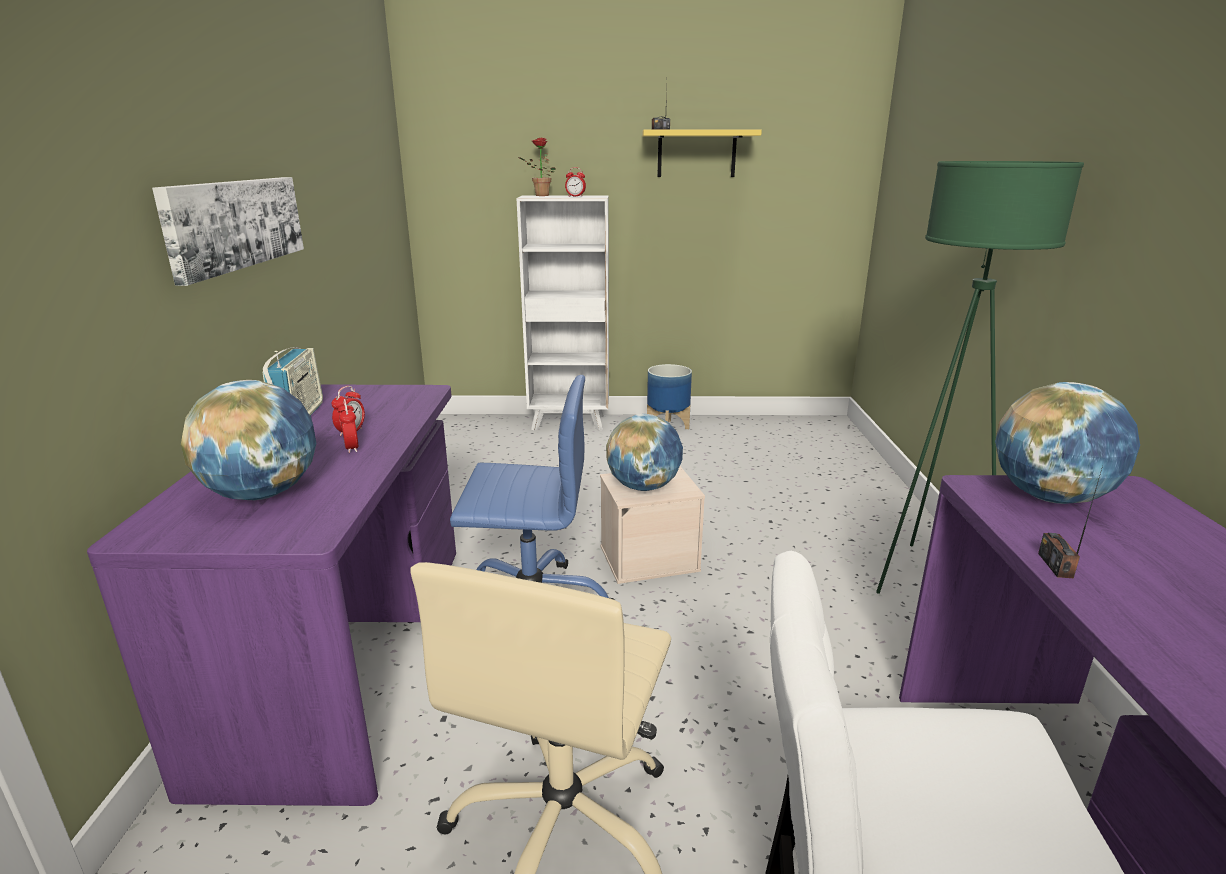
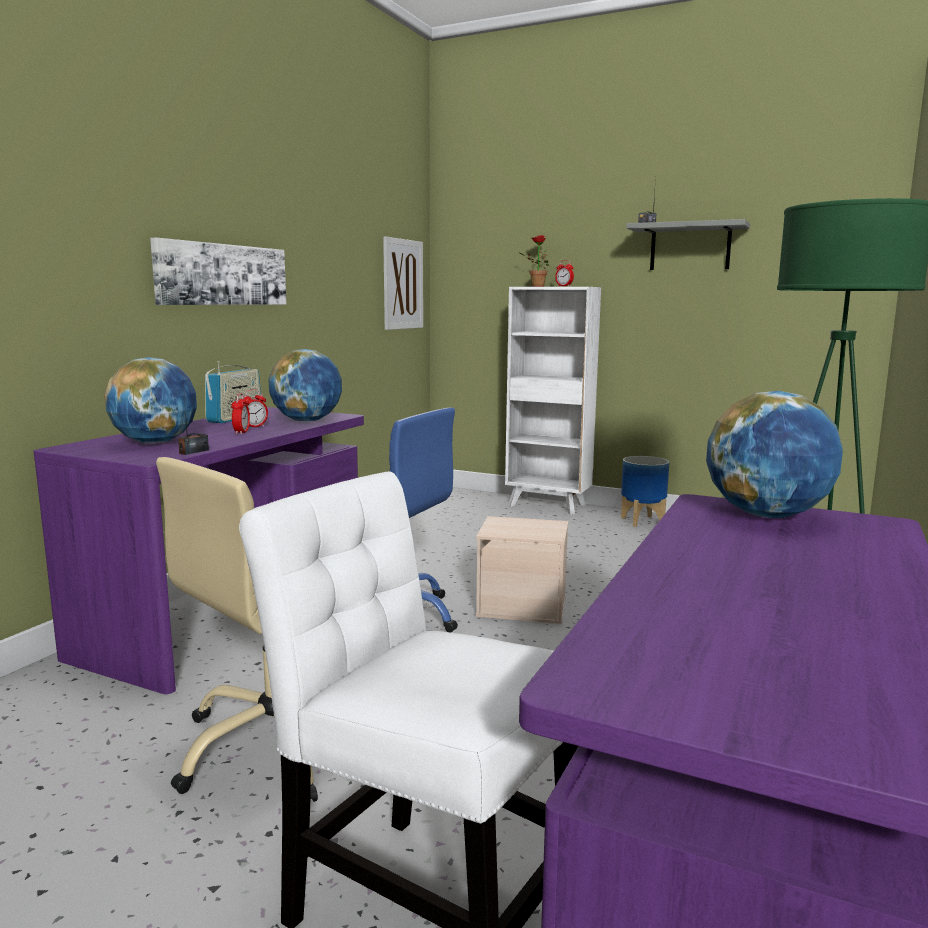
camera: 25 degrees right, 10 degrees down
(386, 196) = (402, 284): none -> picture
(644, 487) = (515, 528): globe -> globe (307, 421)
(696, 154) = (690, 247): yellow shelf -> grey shelf
(1055, 565) = (670, 542): radio -> radio (194, 452)

